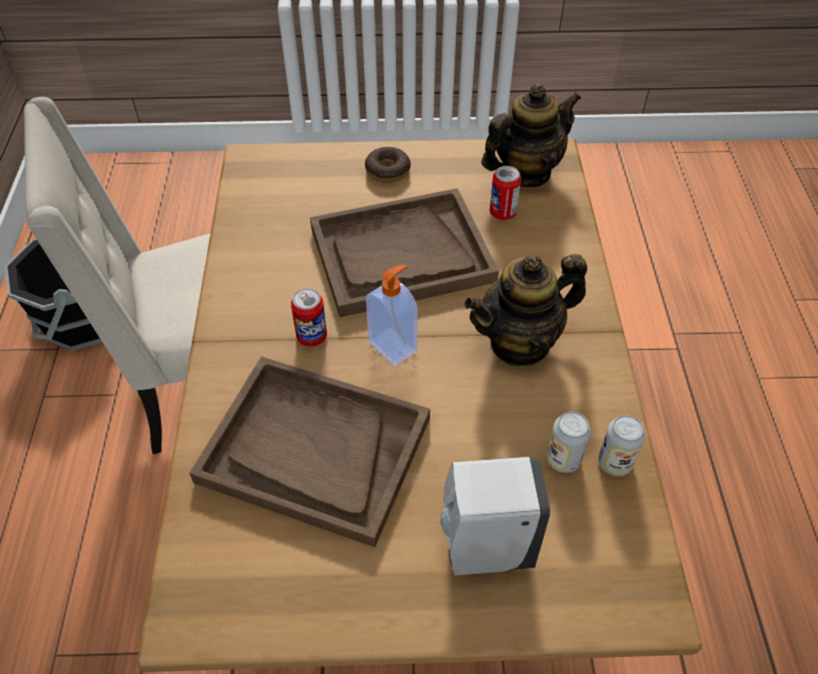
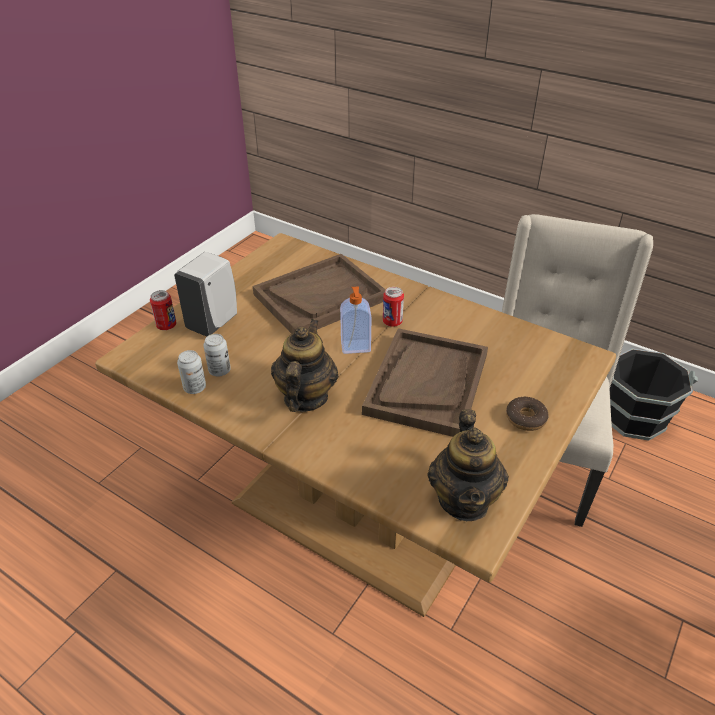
camera: 125 degrees right, 10 degrees down
(502, 213) = (426, 456): can -> can (166, 326)

